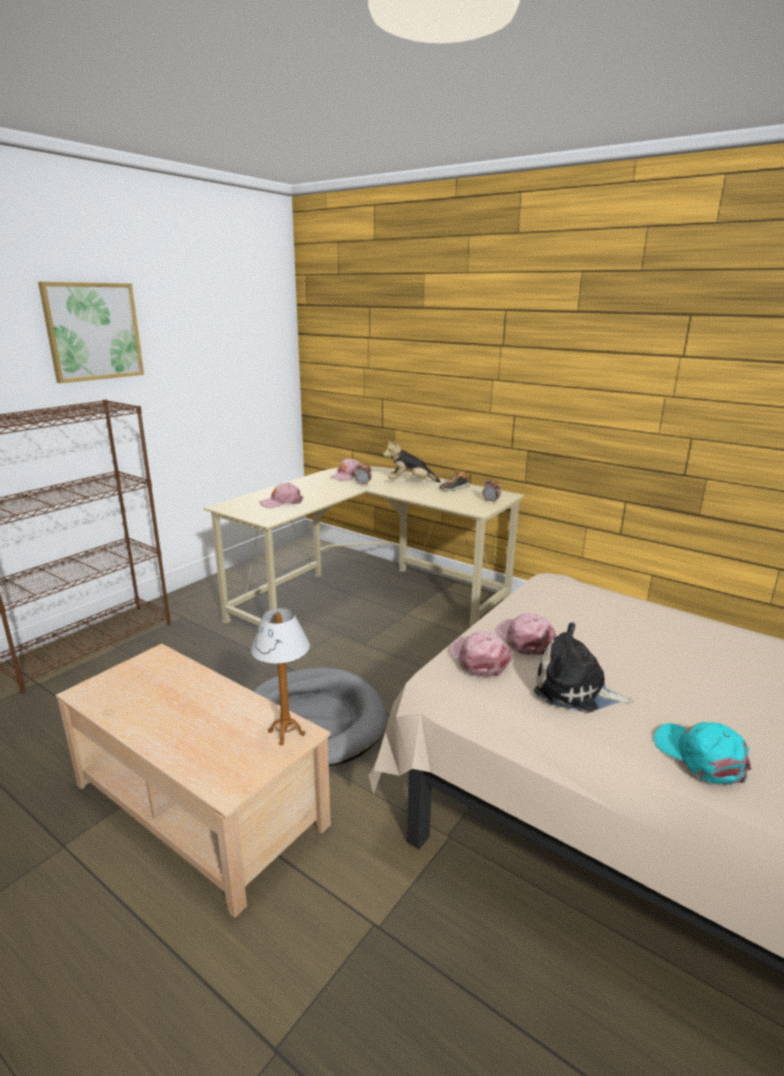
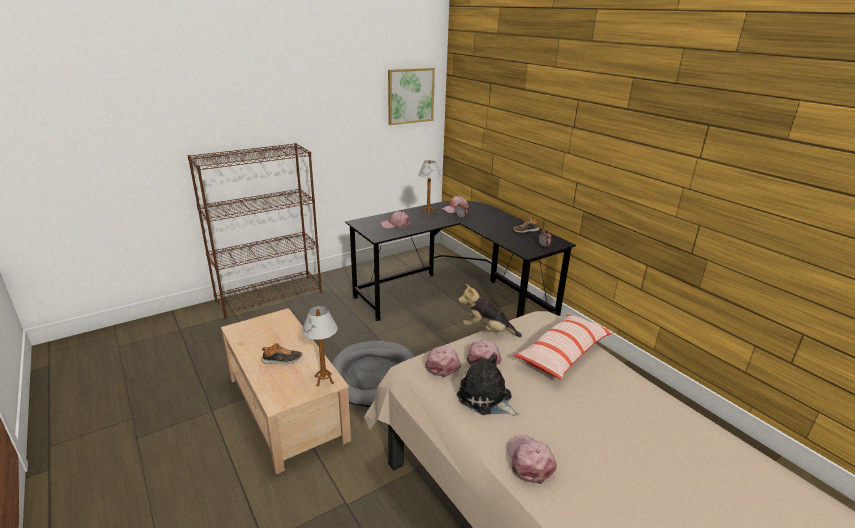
camera: 20 degrees right, 5 degrees up
(93, 331) = (292, 99): picture -> picture (410, 96)
(197, 721) = (282, 360): none -> shoe
(315, 484) = (428, 213): none -> table lamp
(366, 596) = (455, 298): beige desk -> black desk
(410, 482) = (496, 221): plush toy -> plush toy (487, 330)
(614, 614) = (563, 353): none -> pillow
(700, 756) = (529, 461): turquoise cap -> pink cap

